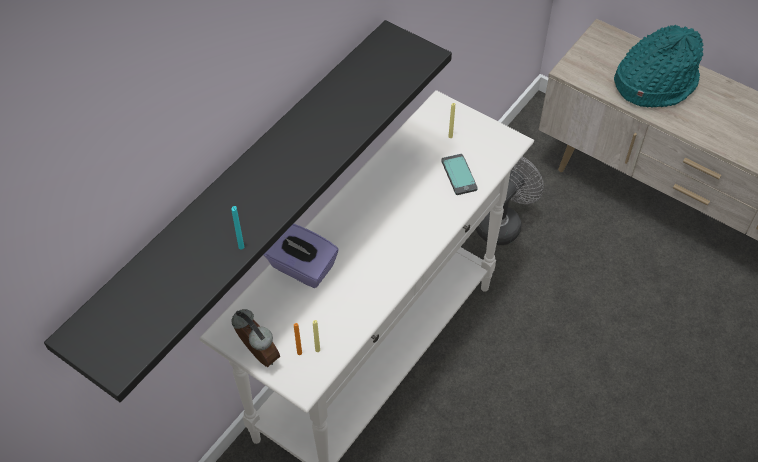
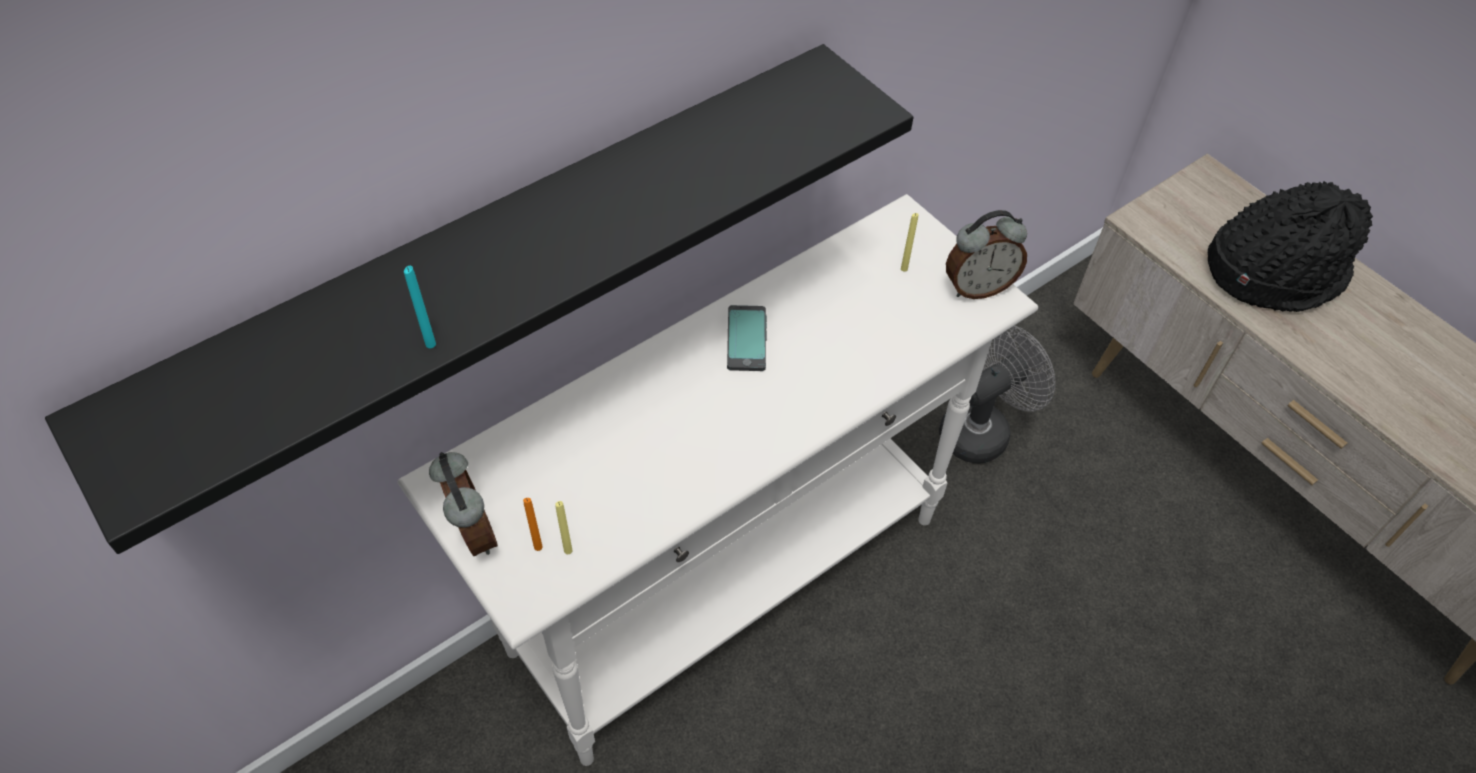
camera: 15 degrees right, 0 degrees up
(301, 268) = (595, 413): purple tissue box -> none
(459, 175) = (897, 331): phone -> phone (747, 339)
(496, 137) = (977, 287): none -> alarm clock
(654, 83) = (1273, 270): turquoise hat -> black hat

